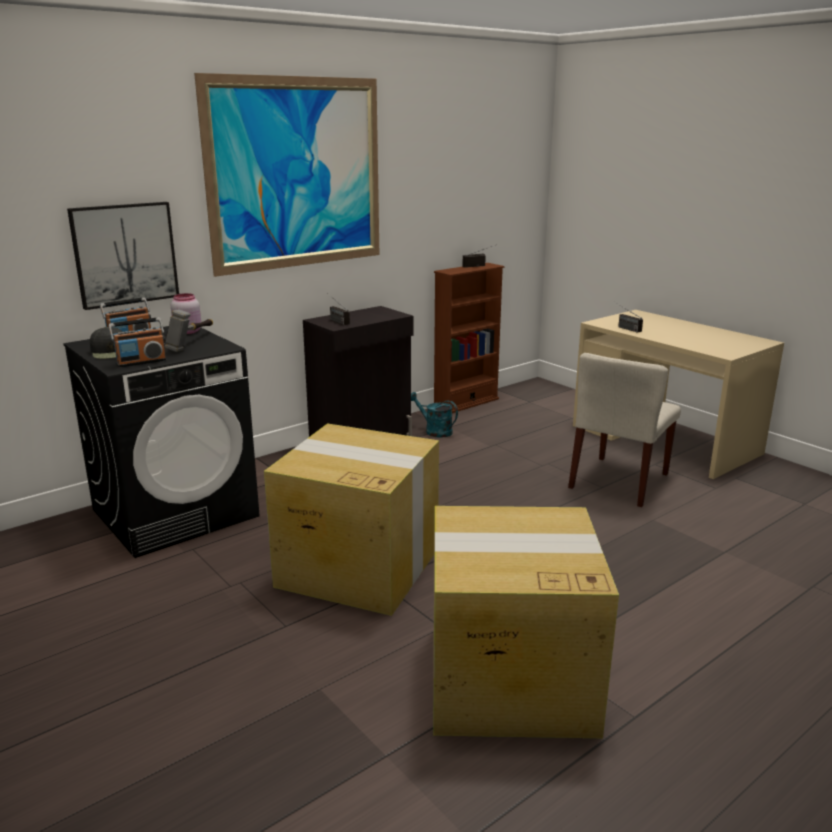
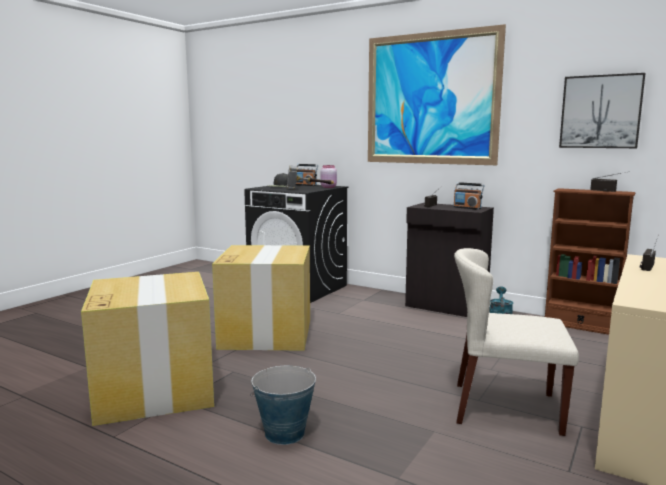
camera: 70 degrees right, 10 degrees down
(125, 254) = (323, 141): picture -> picture (600, 112)
(141, 362) = (267, 188): radio -> radio (467, 208)
(646, 593) = (284, 433): none -> bucket

